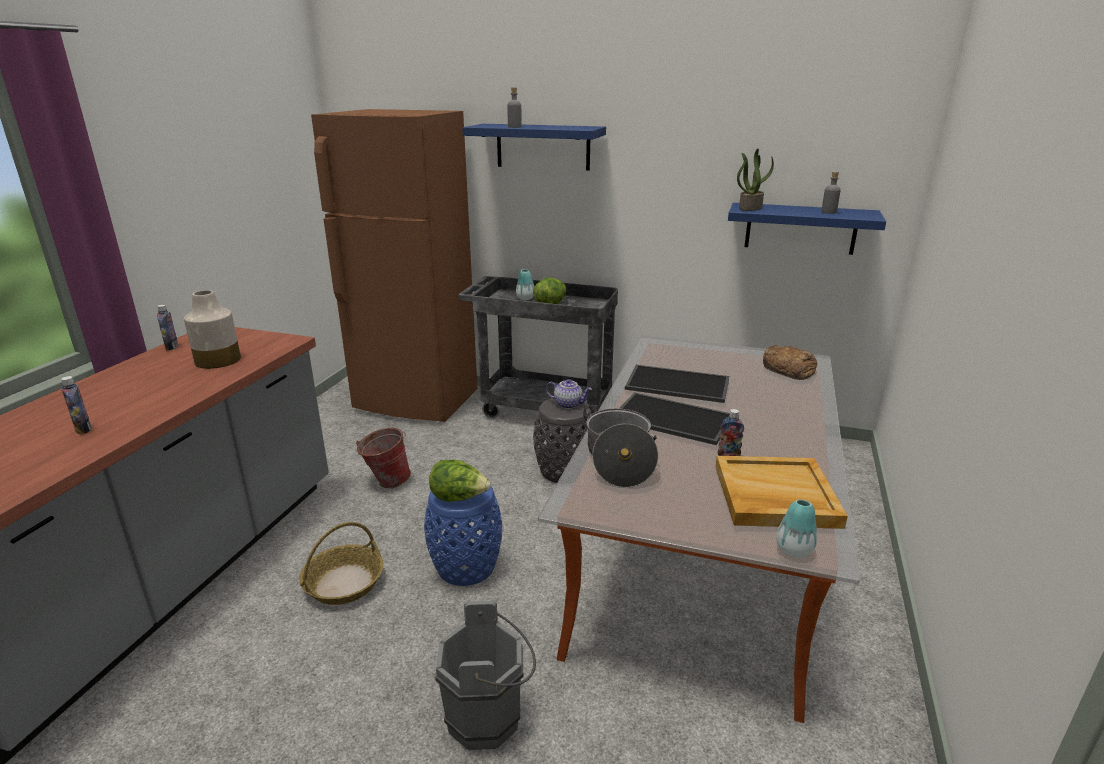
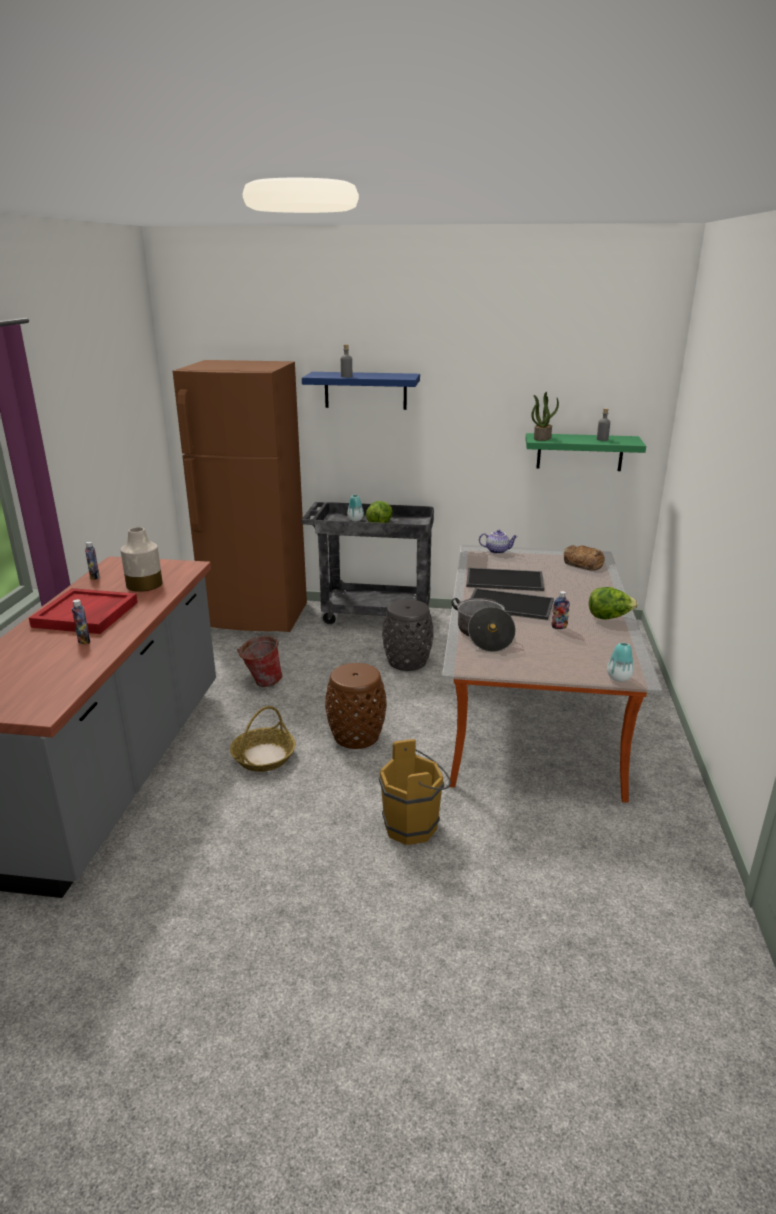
camera: 10 degrees left, 0 degrees up
(119, 394) = (86, 615): none -> red tray
(459, 498) = (356, 678): lettuce -> lettuce (609, 617)
(466, 567) = (356, 736): blue stool -> brown stool
(490, 719) = (415, 826): grey bucket -> brown bucket
(568, 404) = (410, 605): teapot -> teapot (497, 551)
(774, 496) = (597, 648): beige tray -> none
(800, 228) = (580, 452): blue shelf -> green shelf

